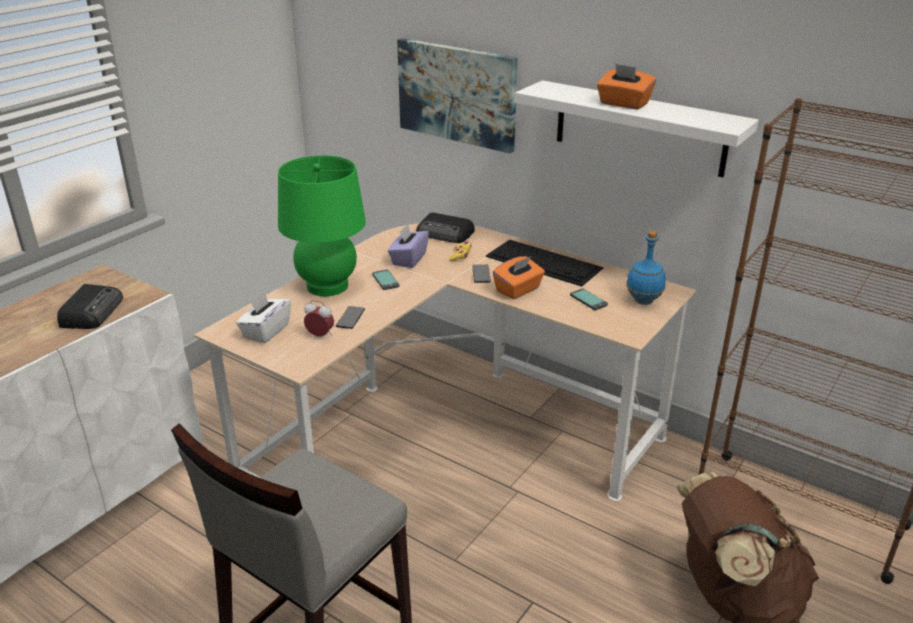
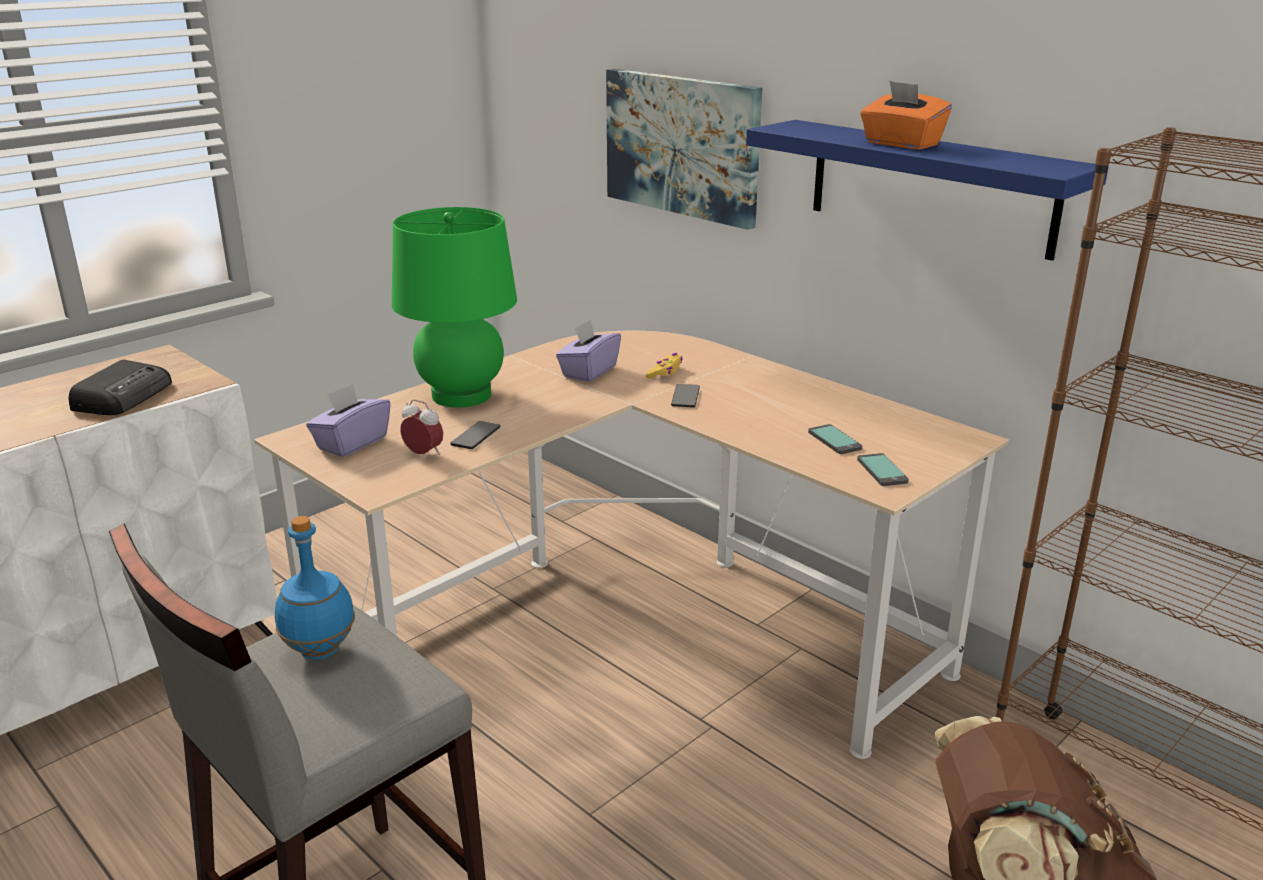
camera: 10 degrees right, 5 degrees down
(266, 331) = (351, 443): white tissue box -> purple tissue box
(385, 280) = (545, 394): phone -> phone (882, 471)
(445, 233) = (653, 345): radio -> none
(518, 290) = (733, 420): orange tissue box -> none
(545, 262) = (785, 388): keyboard -> none
(639, 128) = (930, 187): white shelf -> blue shelf
(644, 301) = (921, 448): blue bottle -> blue bottle (320, 651)

